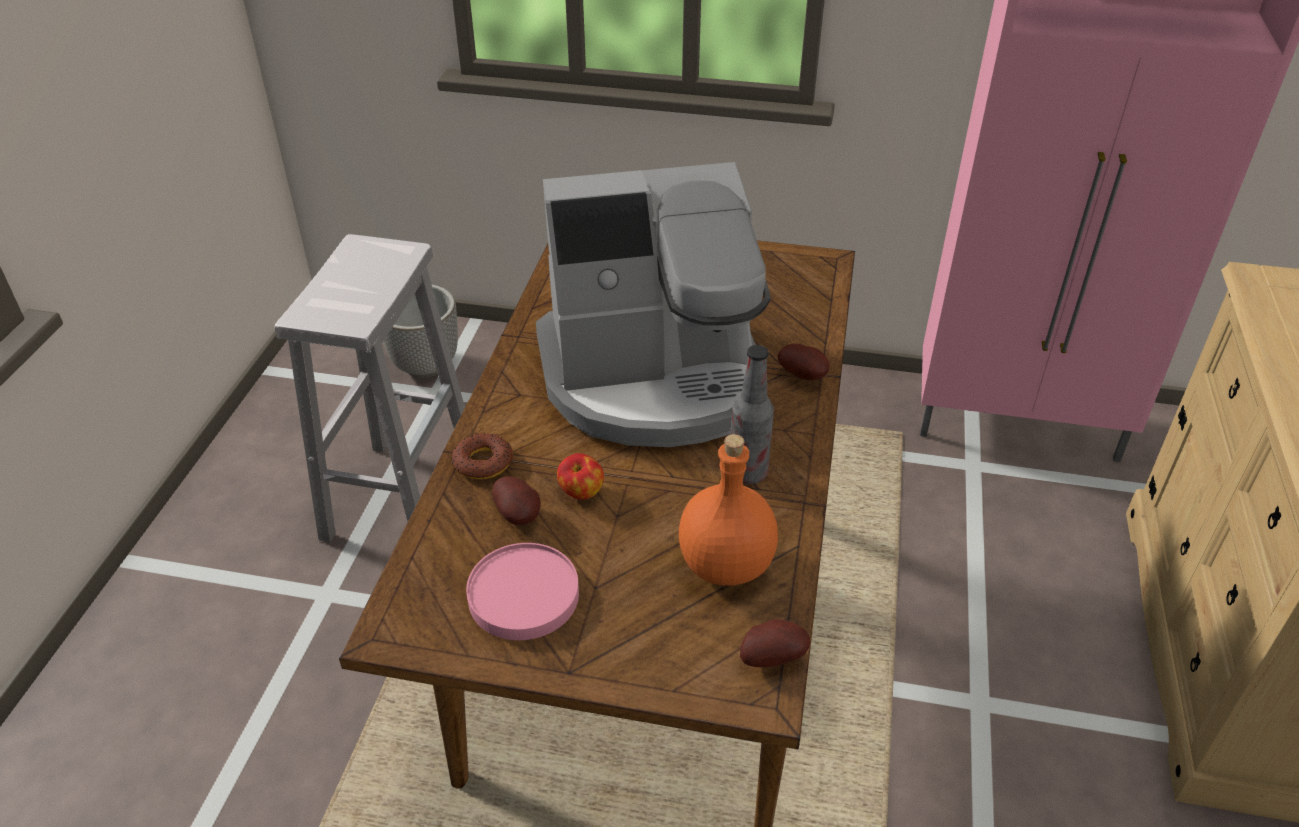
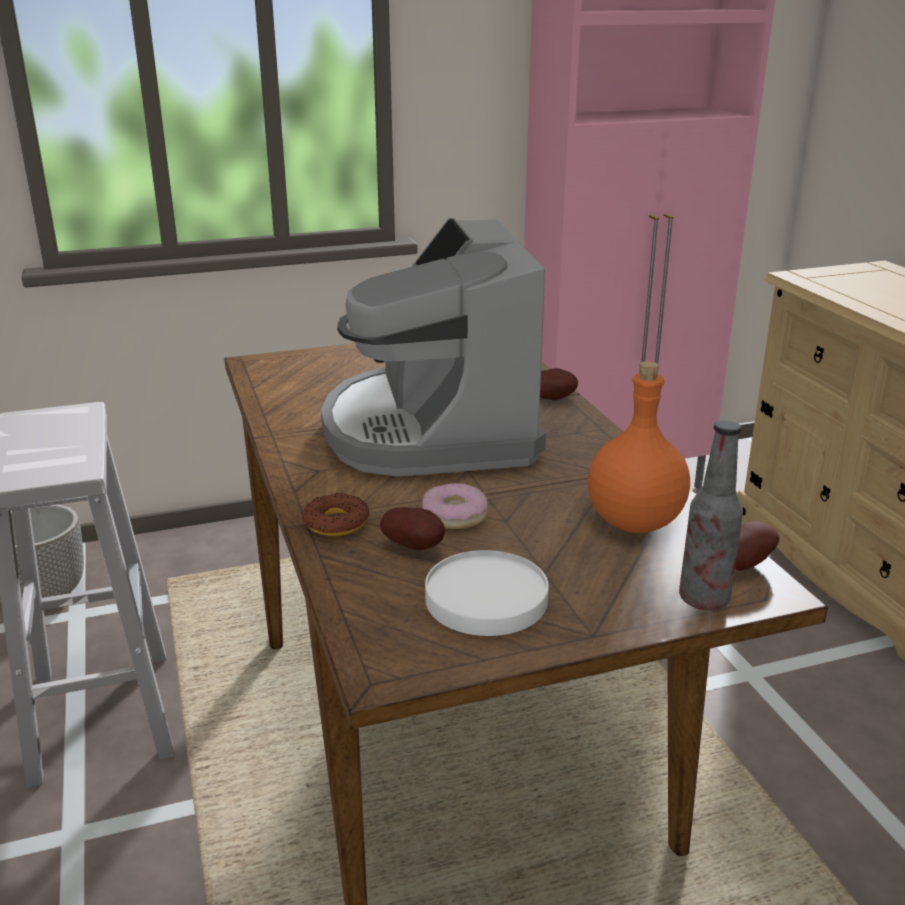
camera: 30 degrees left, 15 degrees down
(522, 595) = (485, 599): pink plate -> white plate
(581, 493) = (455, 516): apple -> donut
(654, 379) = (431, 430): coffee machine -> coffee machine turned 120 degrees clockwise
(747, 473) = (580, 464): bottle -> bottle (704, 599)

